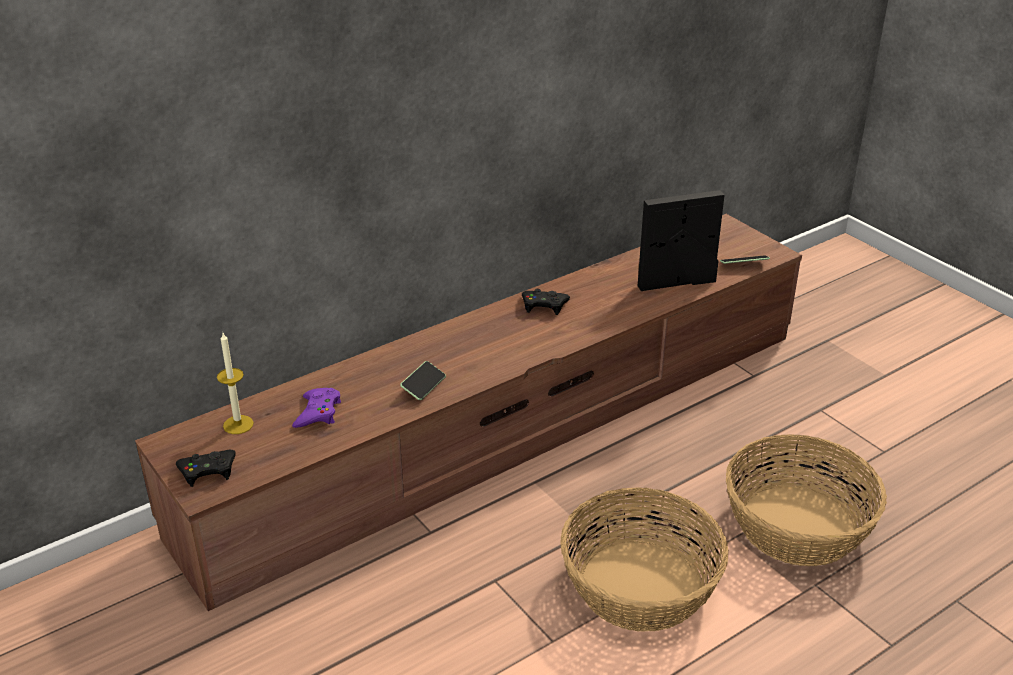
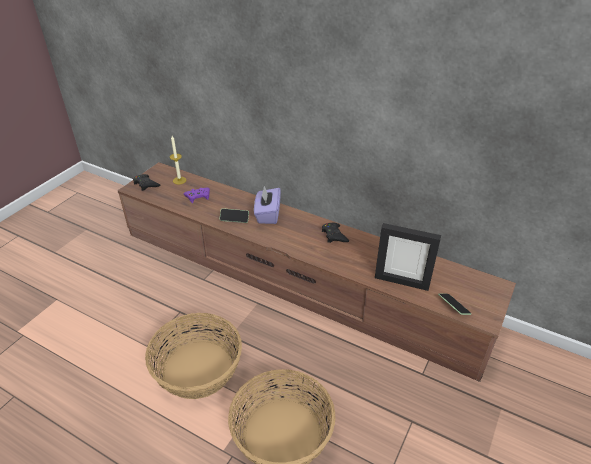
camera: 65 degrees right, 5 degrees up
(441, 350) = (267, 214): none -> purple tissue box
(676, 284) = (402, 281): picture frame -> picture frame turned 150 degrees clockwise

